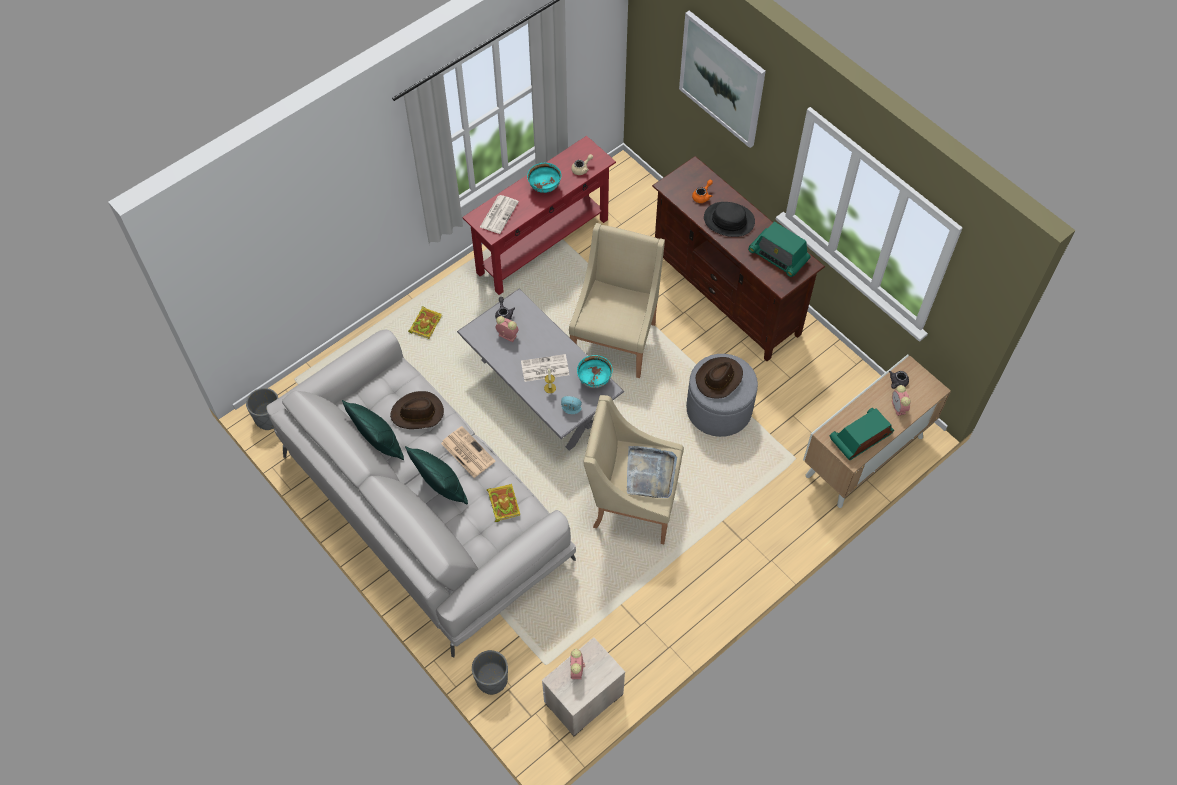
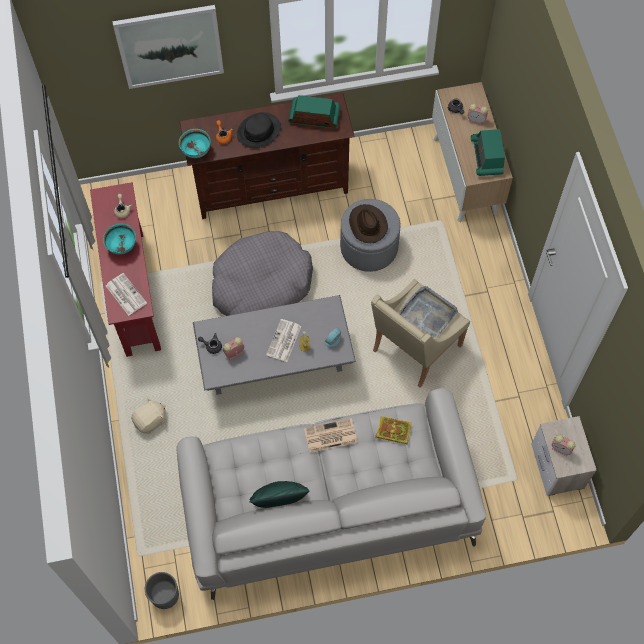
camera: 60 degrees left, 5 degrees up
(417, 413) = (270, 457): brown hat -> none
(425, 323) = (150, 421): book -> beige plush toy
(441, 487) = (351, 471): green pillow -> none
(491, 679) = (508, 525): grey planter -> none
(594, 380) = (317, 310): turquoise bowl -> turquoise bowl (196, 152)
(616, 339) = (261, 285): beige armchair -> grey dog bed
(778, 256) = (314, 117): radio -> radio turned 150 degrees counterclockwise

